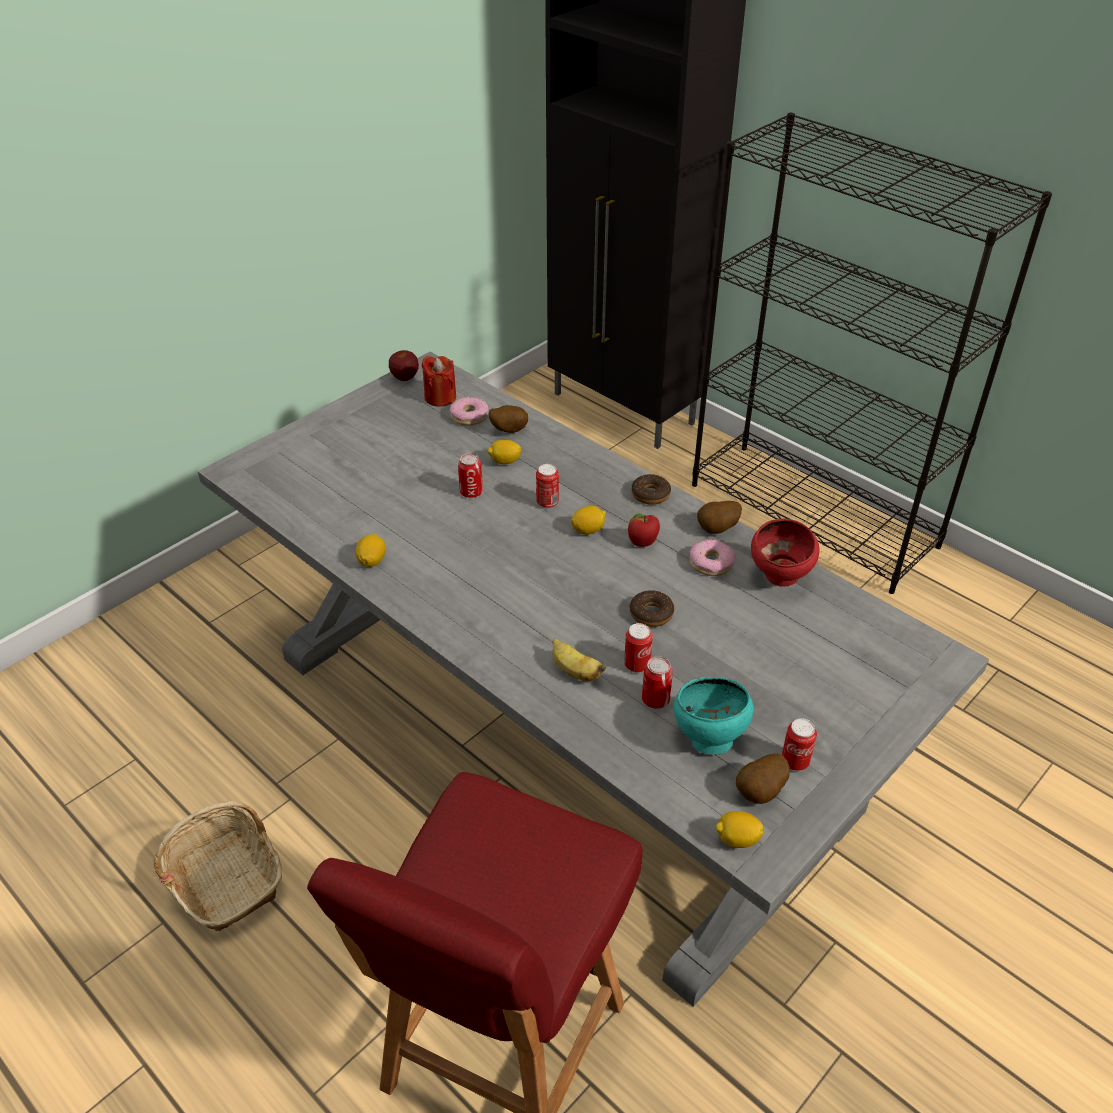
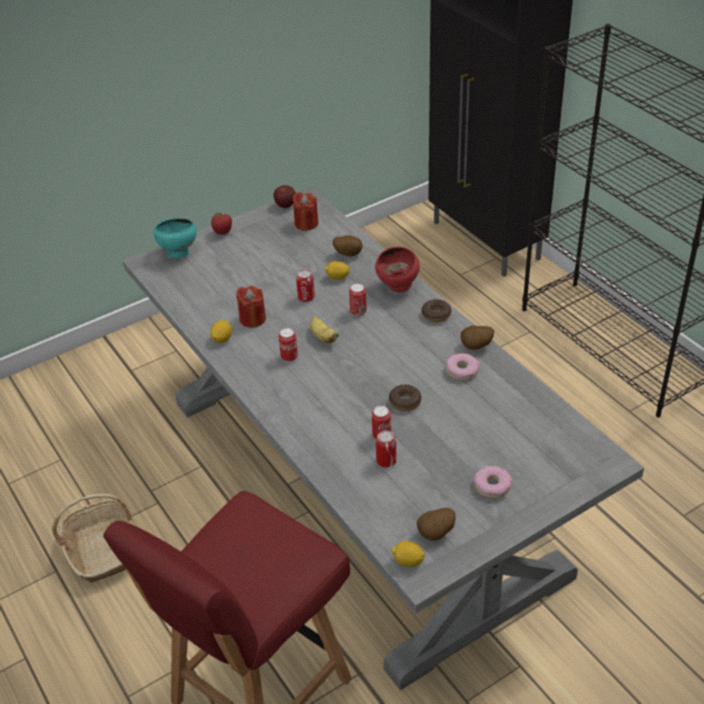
camera: 15 degrees right, 0 degrees up
(406, 528) = (252, 319): none -> red candle
(469, 416) = (323, 240): donut -> donut (492, 486)
(574, 671) = (336, 434): banana -> banana (323, 337)
(588, 530) = (381, 335): lemon -> none
(642, 543) = (417, 350): apple -> apple (222, 233)
(708, 740) = (413, 493): turquoise bowl -> turquoise bowl (178, 253)
(780, 579) = (509, 389): red bowl -> red bowl (398, 288)
(795, 762) = (468, 517): can -> can (289, 357)

